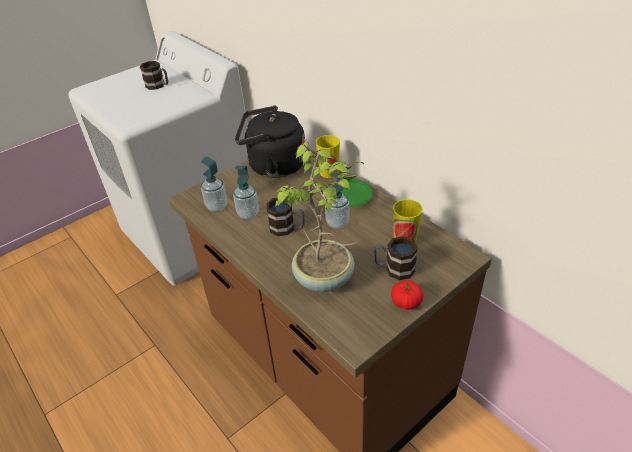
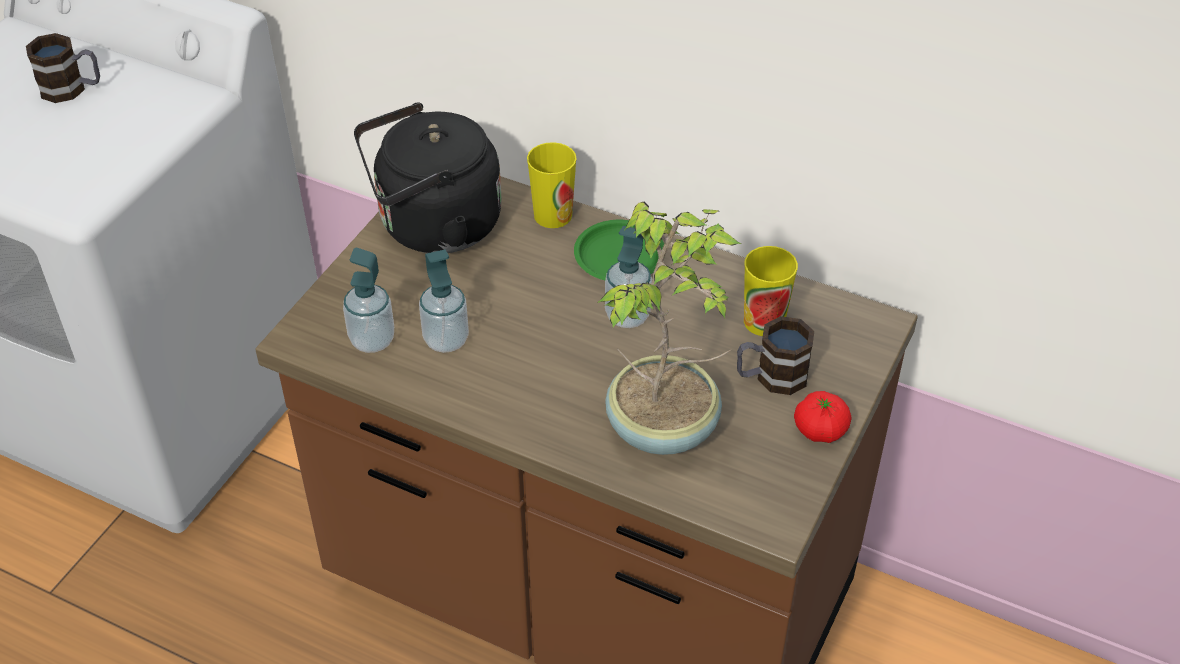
camera: 25 degrees left, 5 degrees up
(287, 228) = (540, 350): mug -> none

